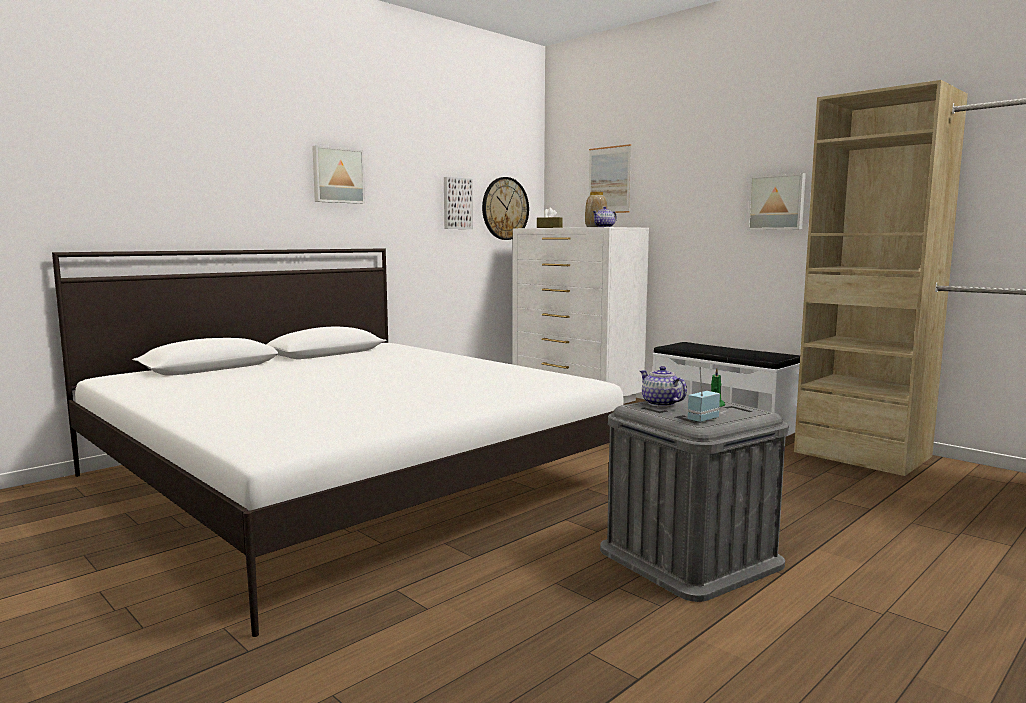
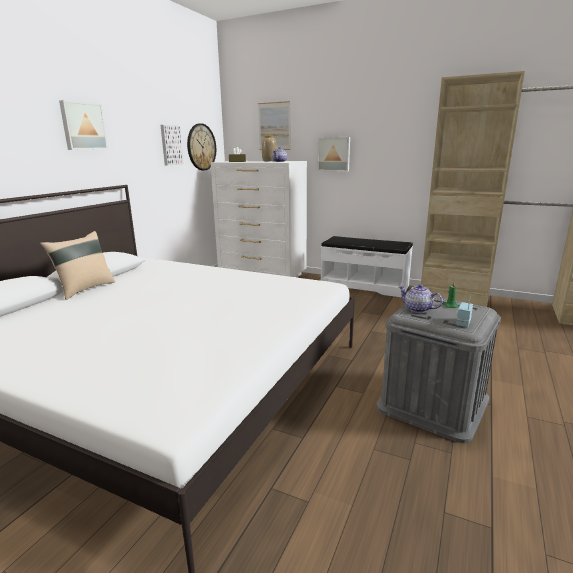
camera: 20 degrees left, 10 degrees up
(295, 361) = (85, 289): none -> beige pillow
(777, 202) = (395, 145): picture -> picture (334, 154)

